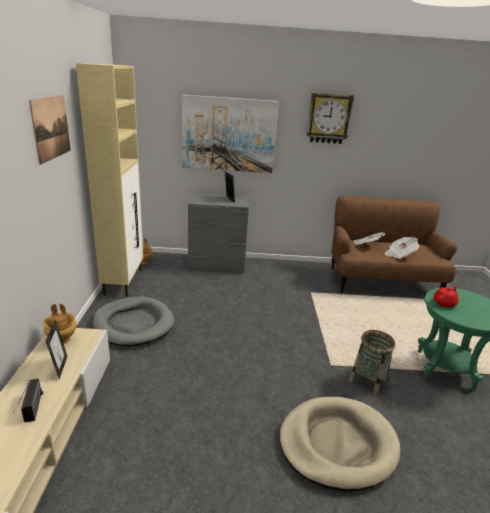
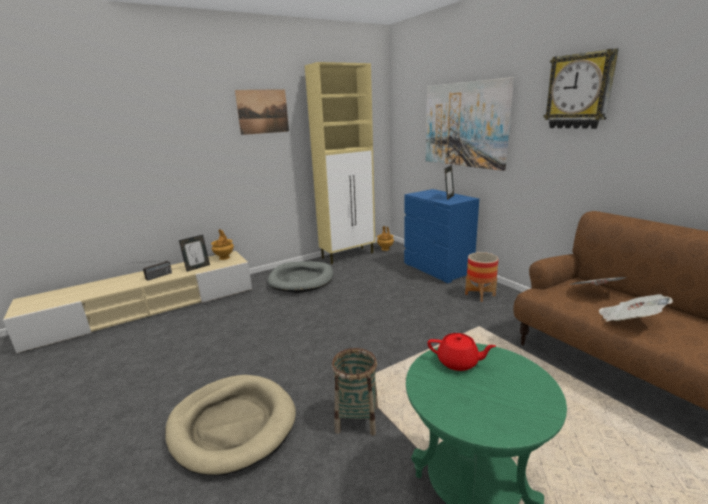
camera: 60 degrees right, 5 degrees down
(217, 264) = (438, 269): grey dresser -> blue dresser
(274, 272) = (480, 295): none -> planter

